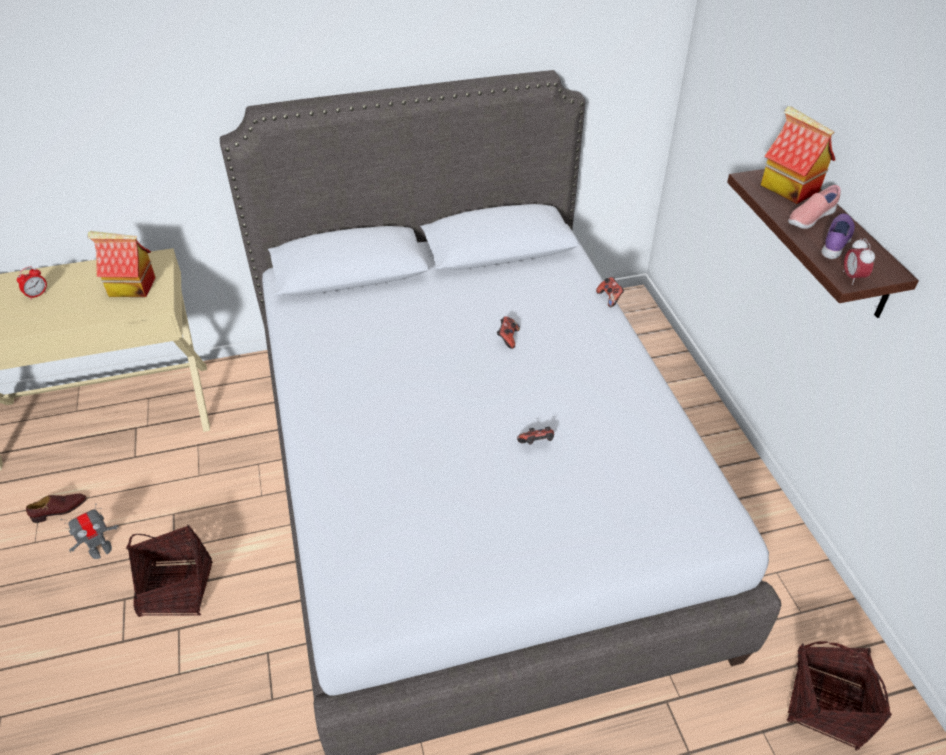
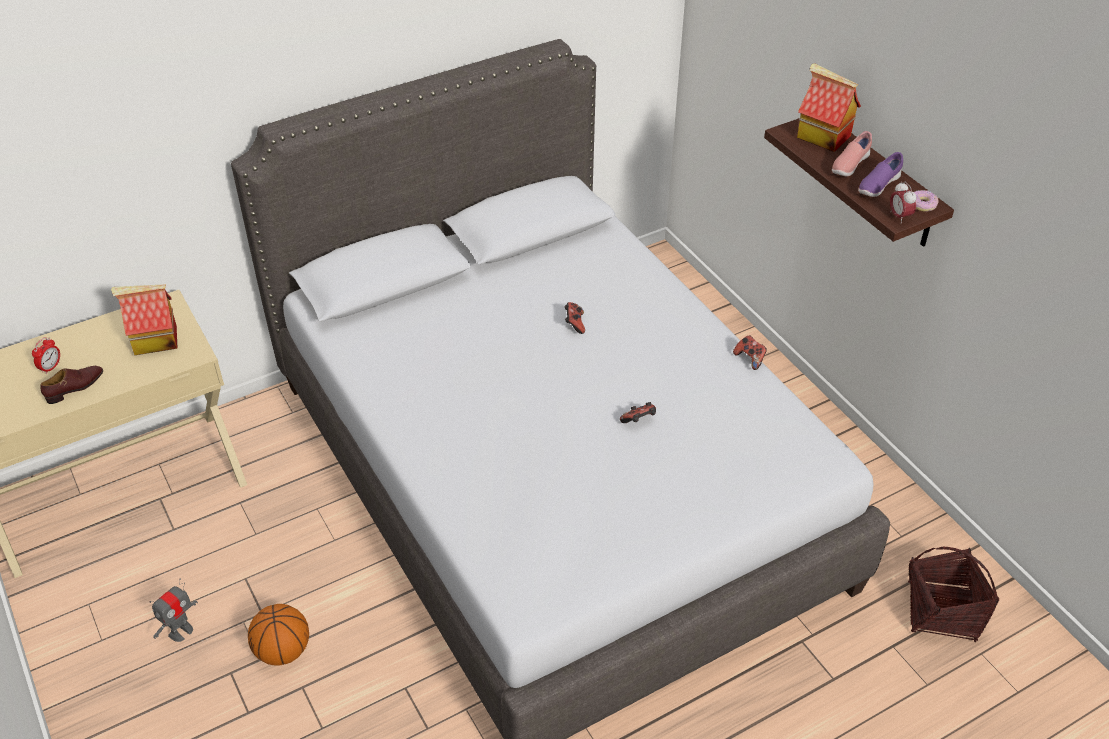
camera: 15 degrees left, 0 degrees up
(60, 510) = (114, 602): brown shoe -> brown shoe (75, 387)
(176, 589) = (283, 651): basket -> basketball
(609, 298) = (660, 265): game controller -> game controller (750, 358)
(836, 243) = (878, 186): purple shoe -> purple shoe turned 150 degrees counterclockwise
(882, 269) = (922, 204): none -> donut

